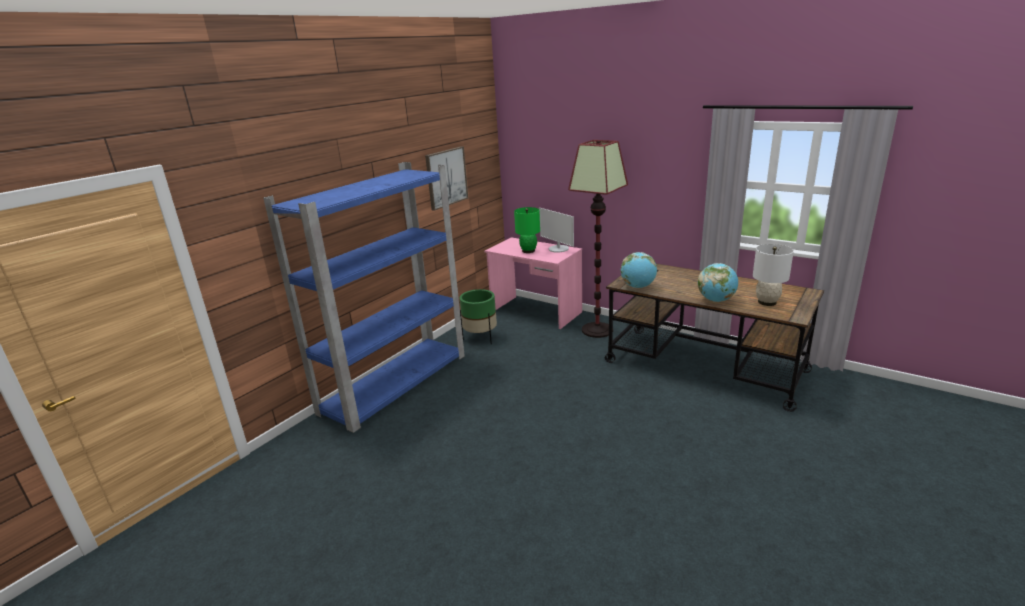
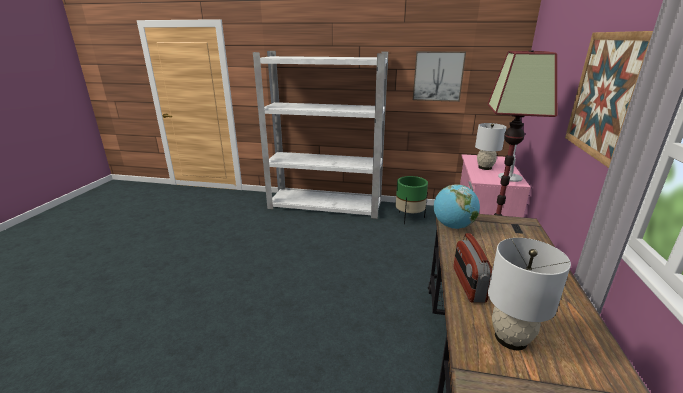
camera: 65 degrees right, 0 degrees up
(395, 383) = (325, 205): blue bookcase -> white bookcase
(528, 251) = (485, 167): green table lamp -> white table lamp
(659, 163) = (606, 95): none -> picture
(716, 300) = (468, 284): globe -> radio

